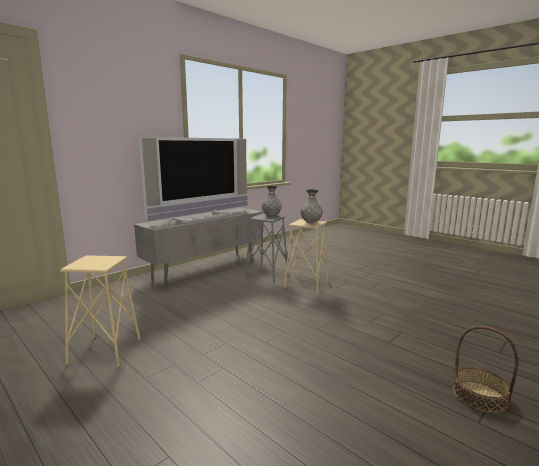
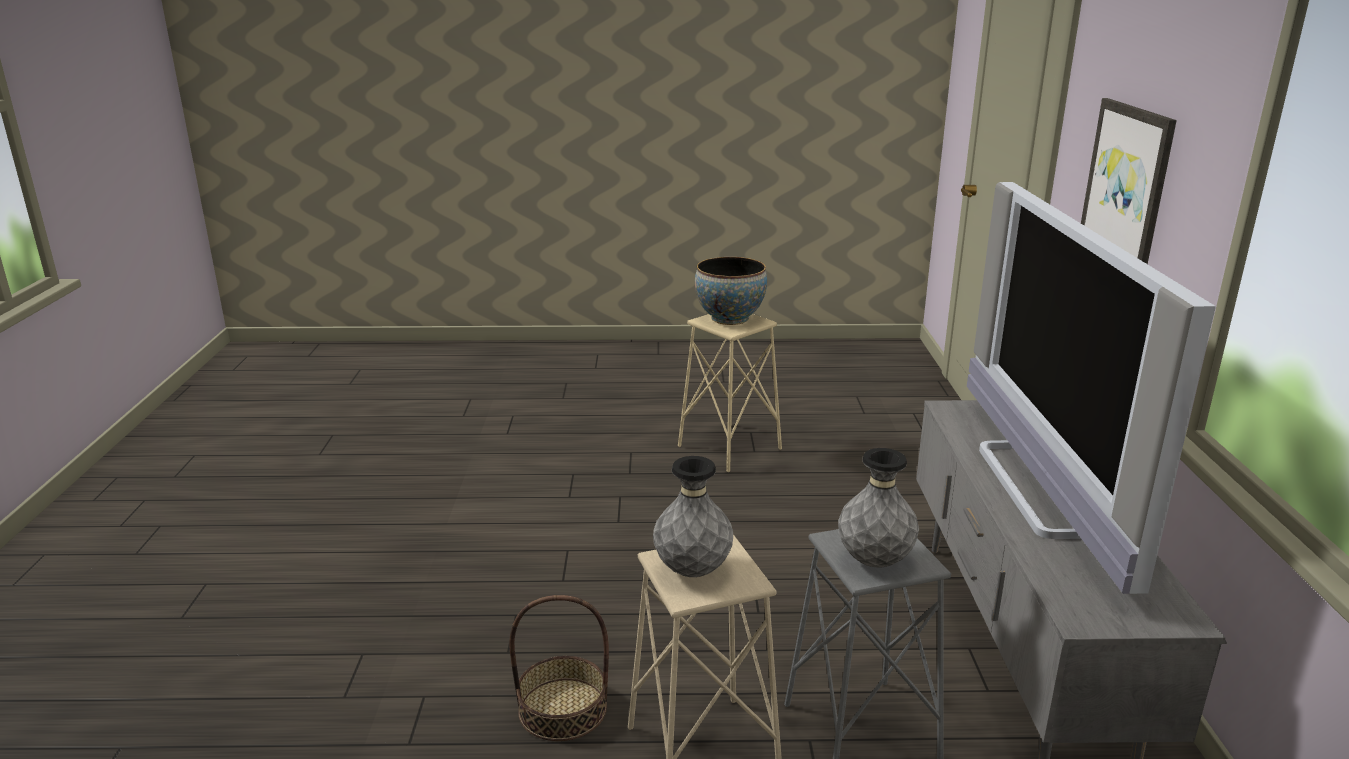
camera: 135 degrees right, 10 degrees up
(91, 263) = (730, 318): none -> bowl
(126, 136) = (1128, 183): none -> picture
(480, 396) = (194, 621): basket -> basket (562, 709)

